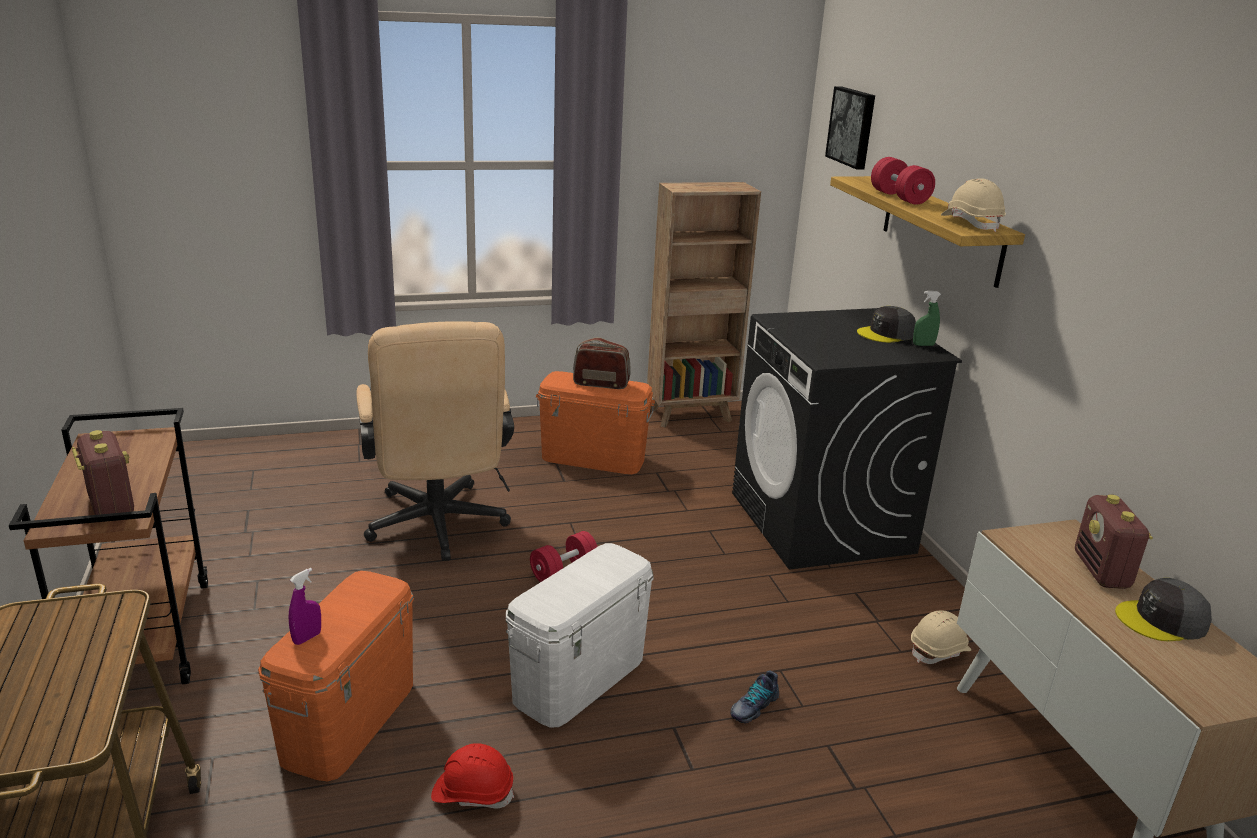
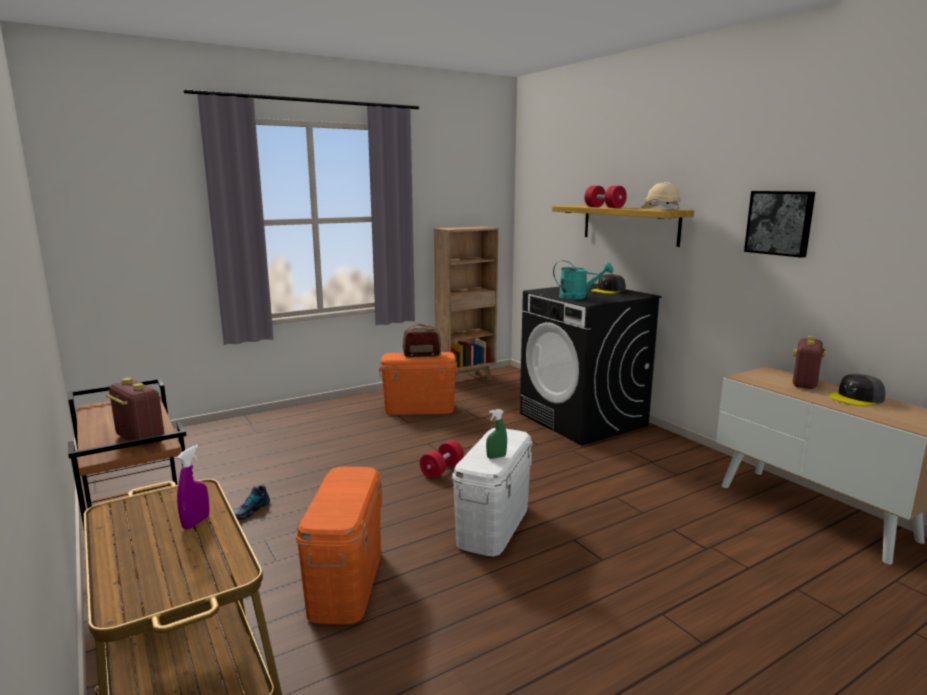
camera: 15 degrees left, 10 degrees down
(307, 638) = (326, 509): purple spray bottle -> purple spray bottle (196, 522)
(438, 529) = (339, 461): beige office chair -> none
(473, 792) = (467, 605): red hard hat -> none
(753, 706) = (614, 518): shoe -> shoe (250, 510)
(821, 344) = (578, 297): none -> turquoise watering can
(852, 127) = (550, 183): picture -> picture (780, 223)
(923, 345) = (633, 292): green spray bottle -> green spray bottle (496, 457)
(939, 651) = (697, 470): beige hard hat -> none
(1102, 572) = (804, 384): radio -> radio turned 45 degrees clockwise

